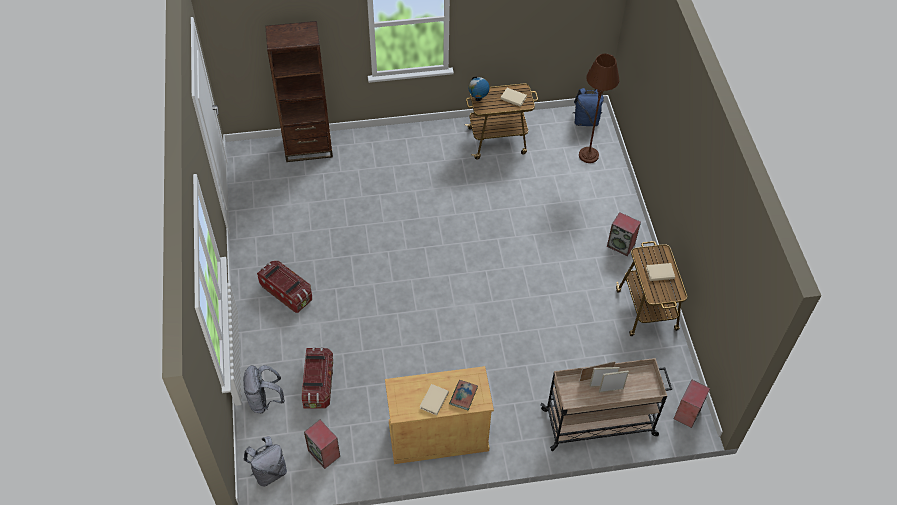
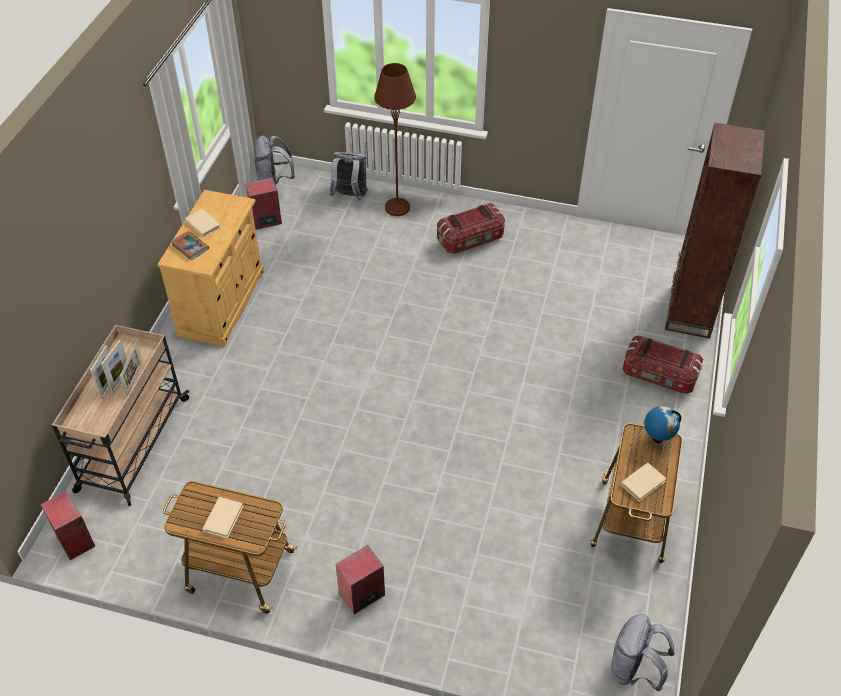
camera: 115 degrees right, 5 degrees down
(318, 384) = (343, 235): storage box -> storage box (659, 376)
(586, 121) = (634, 669): blue backpack -> grey backpack
(588, 155) = (554, 636): brown floor lamp -> brown floor lamp (397, 208)

